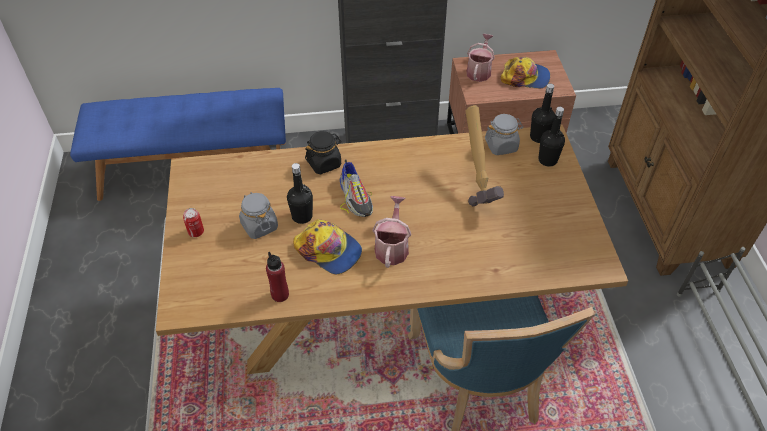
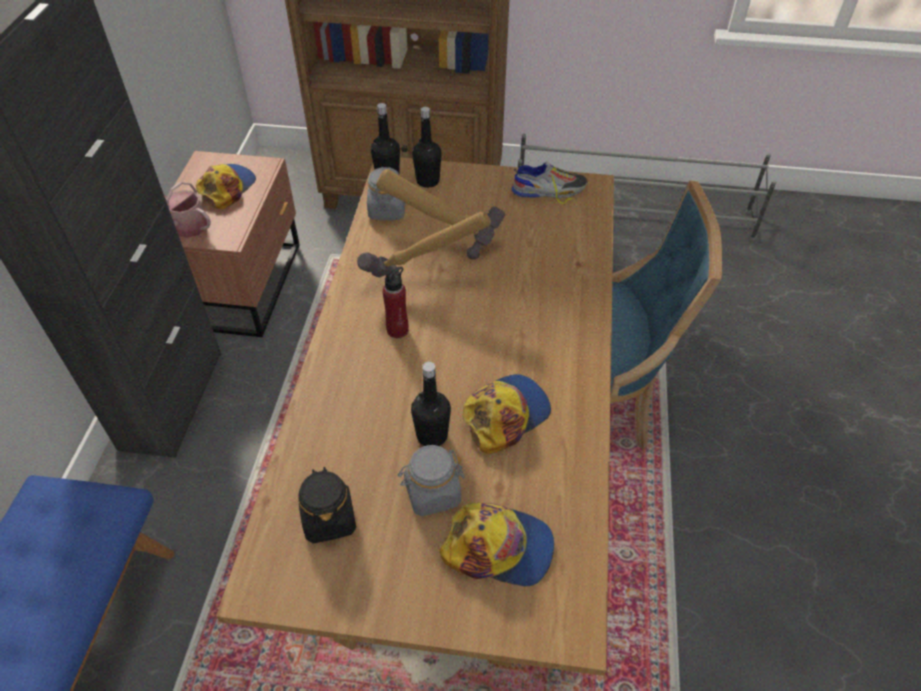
camera: 75 degrees left, 0 degrees up
(196, 232) = (415, 588): can -> none
(227, 265) = (498, 548): none -> cap
(280, 294) = (570, 485): red bottle -> red bottle (397, 330)
(324, 163) = (336, 391): black jar -> black jar (329, 519)
(356, 197) = (417, 367): shoe -> shoe (549, 190)
(392, 247) = (518, 347): watering can -> none
(430, 184) = (424, 287): none -> hammer

